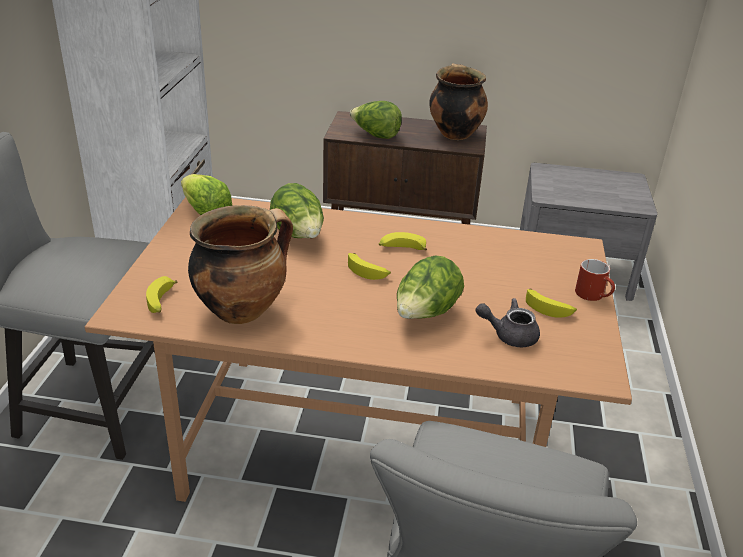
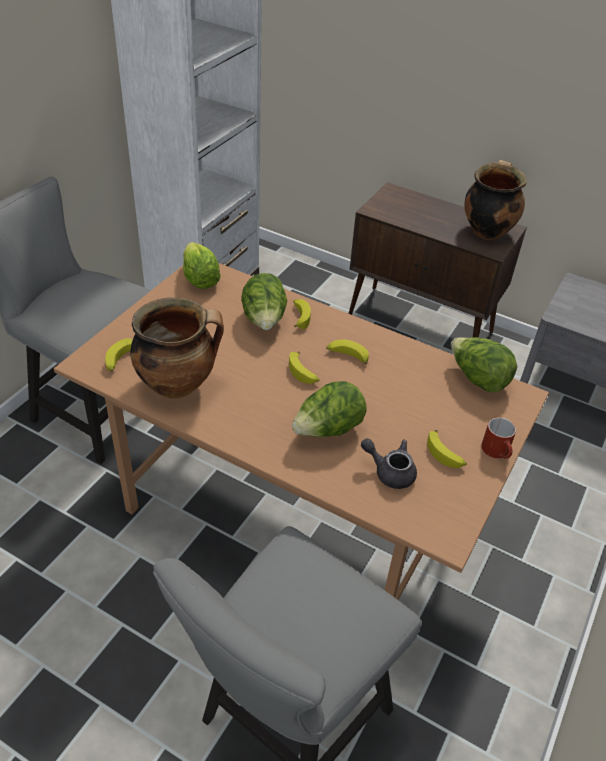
camera: 20 degrees right, 10 degrees up
(332, 226) = (299, 317): none -> banana
(375, 135) = (407, 218): lettuce -> lettuce (477, 379)

